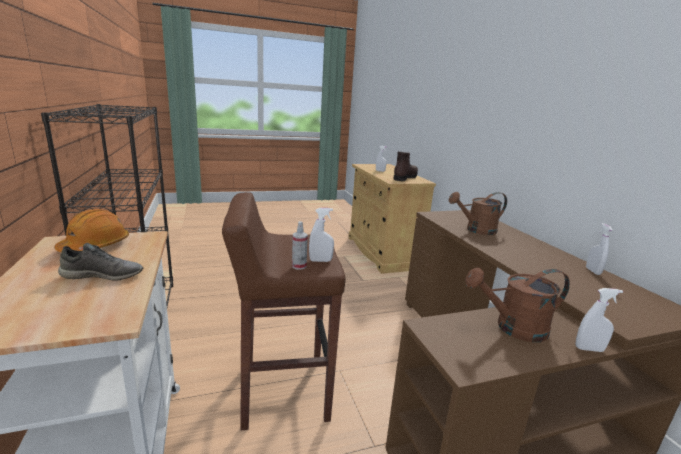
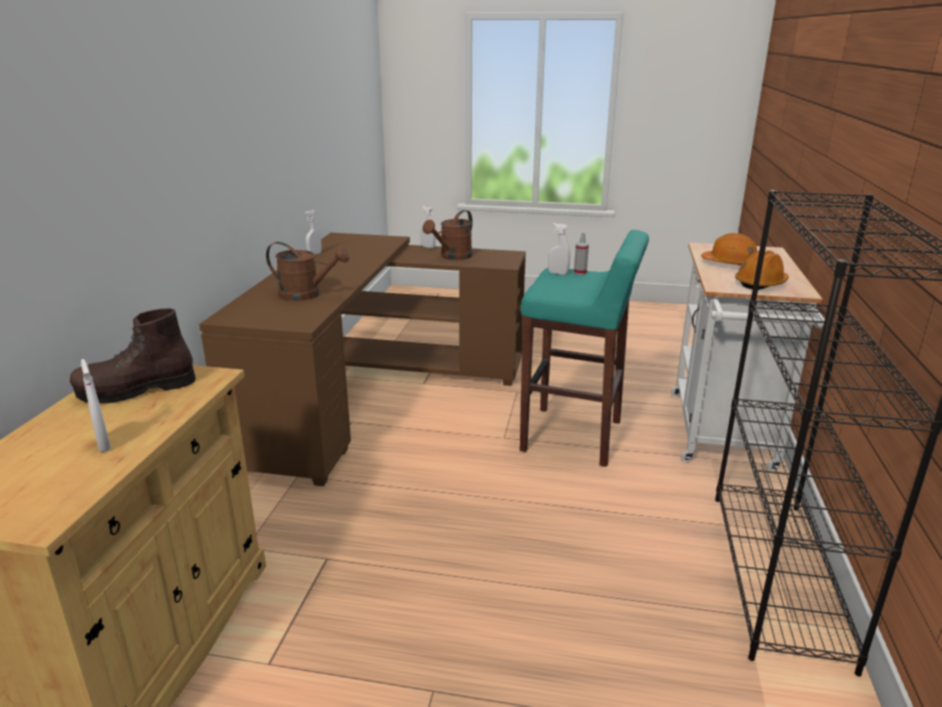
camera: 150 degrees left, 5 degrees up
(104, 275) = (730, 264): grey shoe -> orange hard hat
(282, 391) = (573, 436): brown stool -> turquoise stool
(513, 328) = (452, 257): brown watering can -> brown watering can turned 105 degrees clockwise

